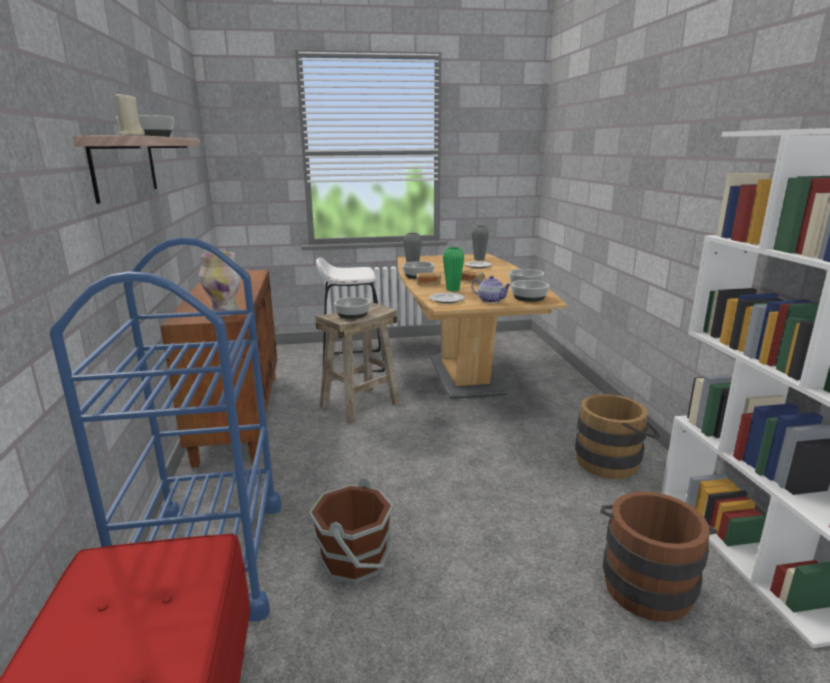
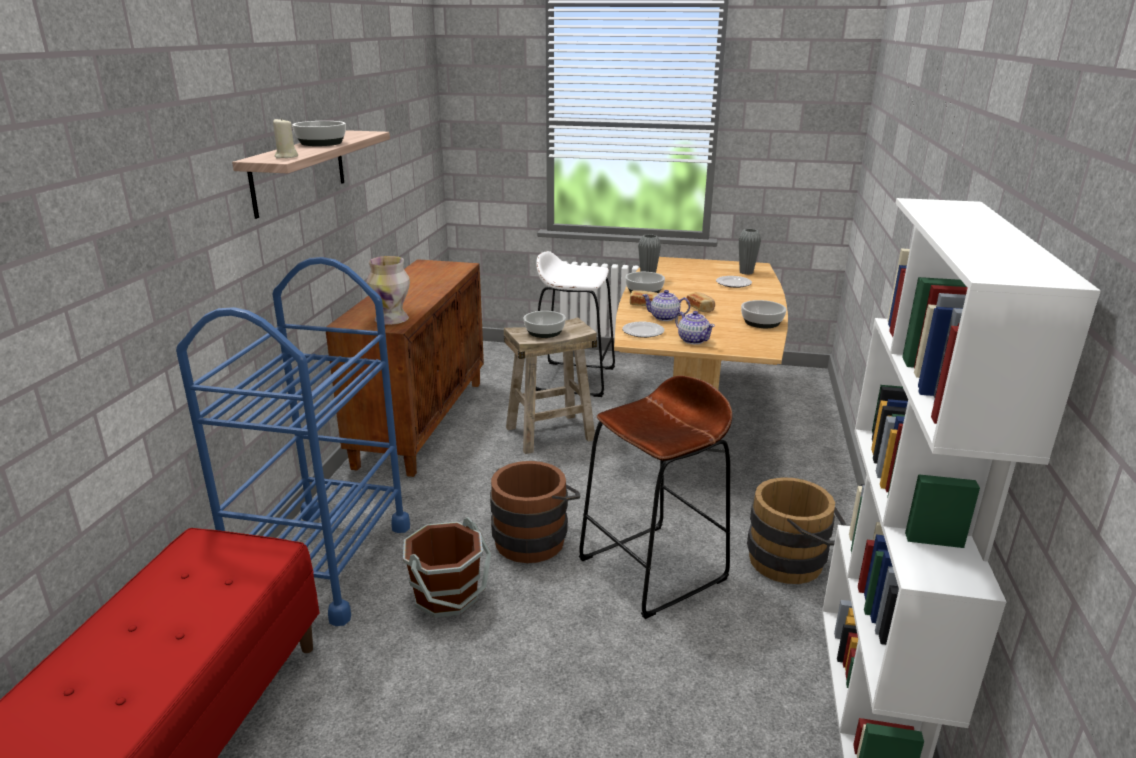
camera: 20 degrees right, 5 degrees up
(453, 289) = (665, 318): green vase -> teapot
(517, 491) = (653, 569): none -> brown stool
(529, 298) = (745, 343): bowl -> none
(646, 582) = (721, 696): brown bucket -> brown bucket (534, 537)

